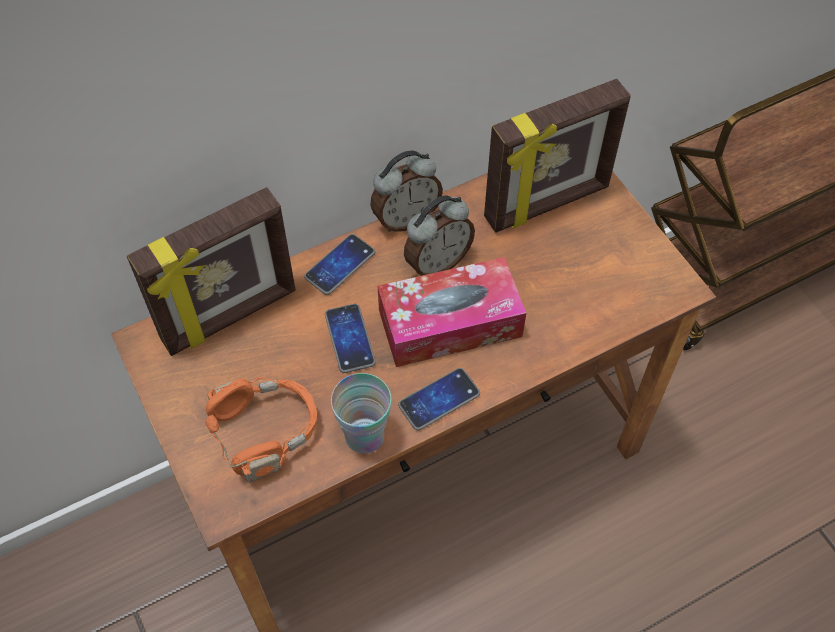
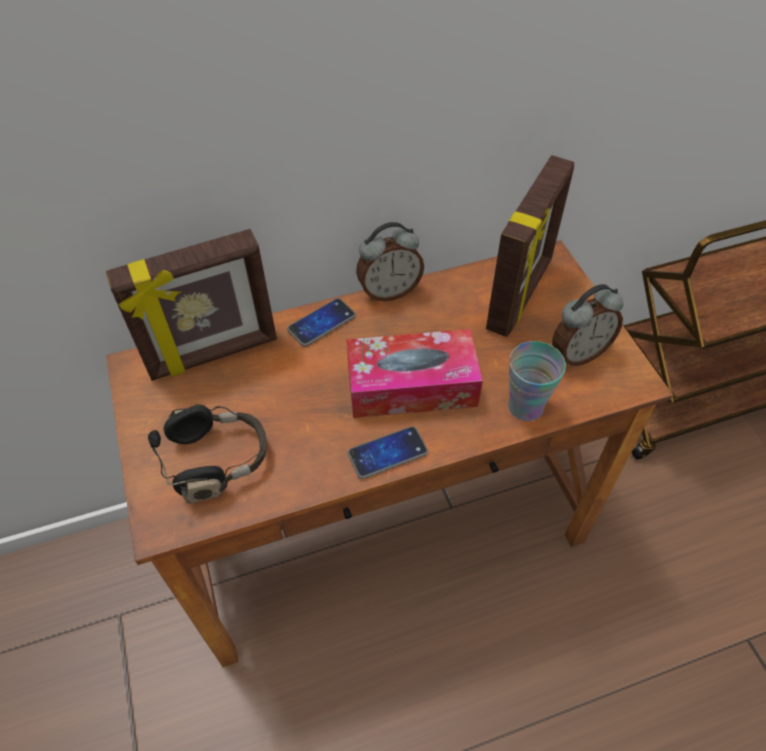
camera: 10 degrees right, 5 degrees down
(266, 431) = (219, 459): orange headphones -> black headphones
(350, 339) = (316, 387): phone -> none
(364, 436) = (309, 477): cup -> cup (525, 406)
(437, 262) = (410, 331): alarm clock -> alarm clock (578, 353)
(547, 204) = (521, 295): picture frame -> picture frame turned 45 degrees counterclockwise

